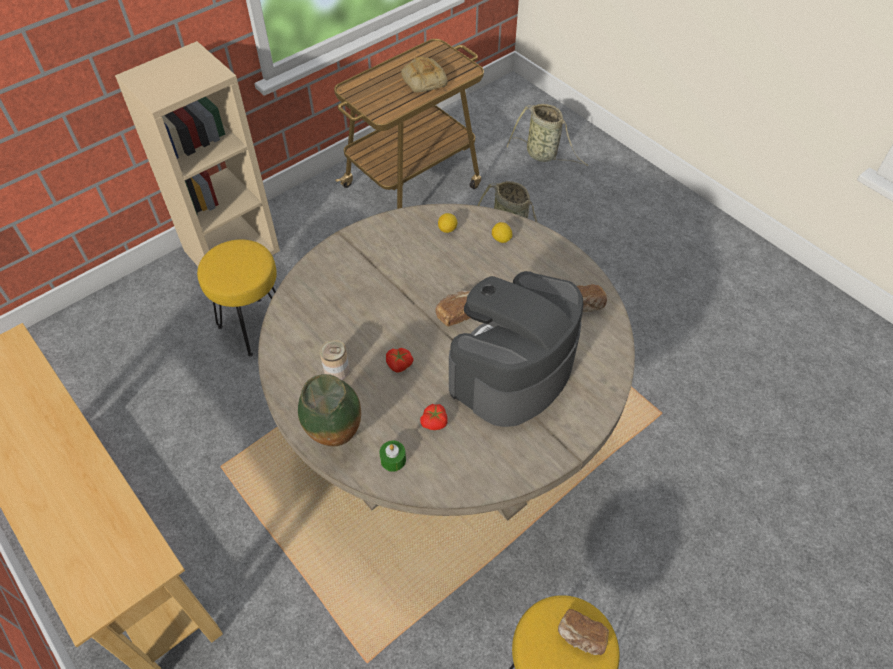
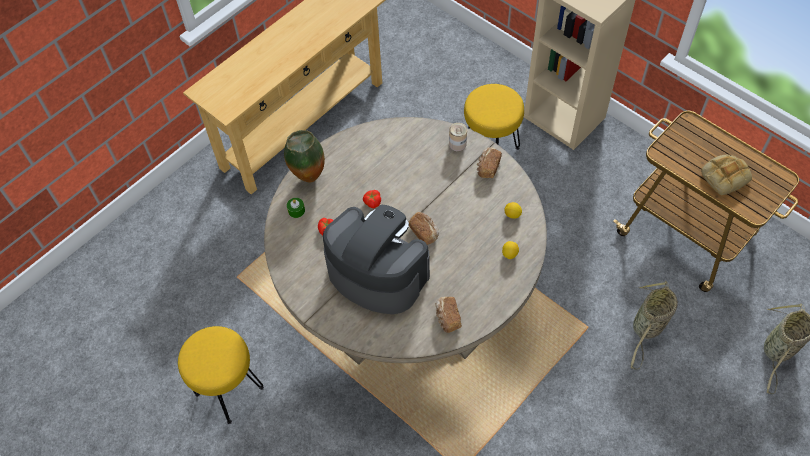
camera: 85 degrees right, 5 degrees up
(336, 370) = (363, 167): can -> can (457, 144)
(581, 637) = (217, 364): bread -> bread (487, 167)

